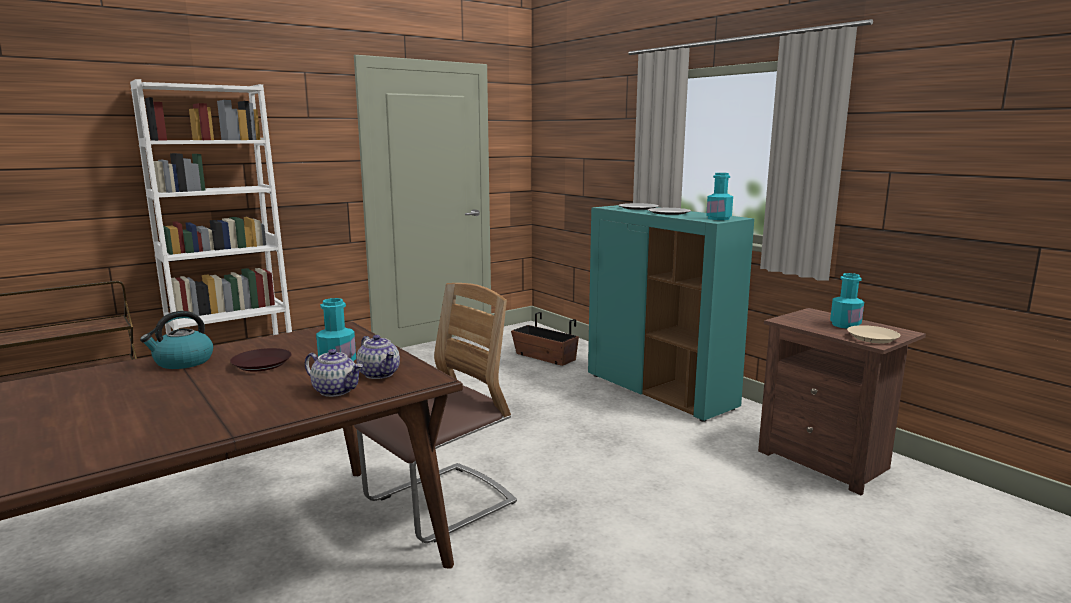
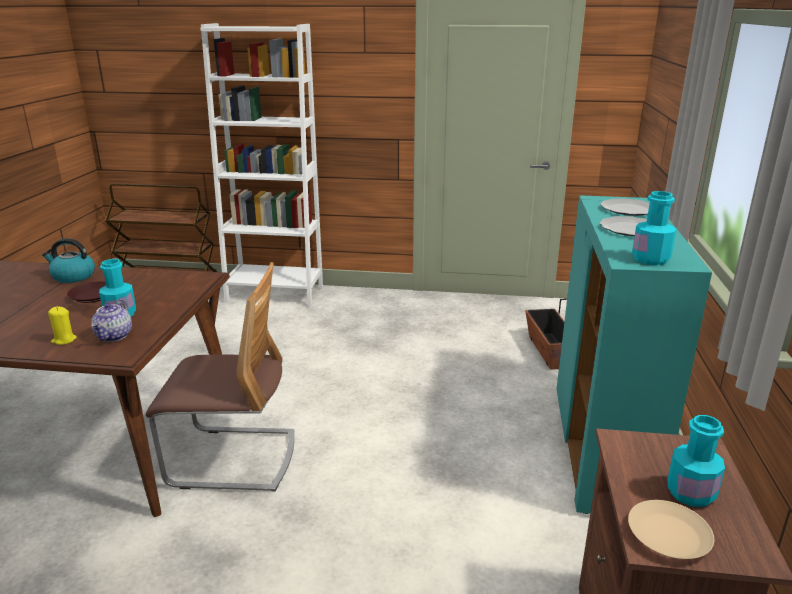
camera: 45 degrees right, 10 degrees up
(336, 390) = (64, 340): teapot -> yellow candle

